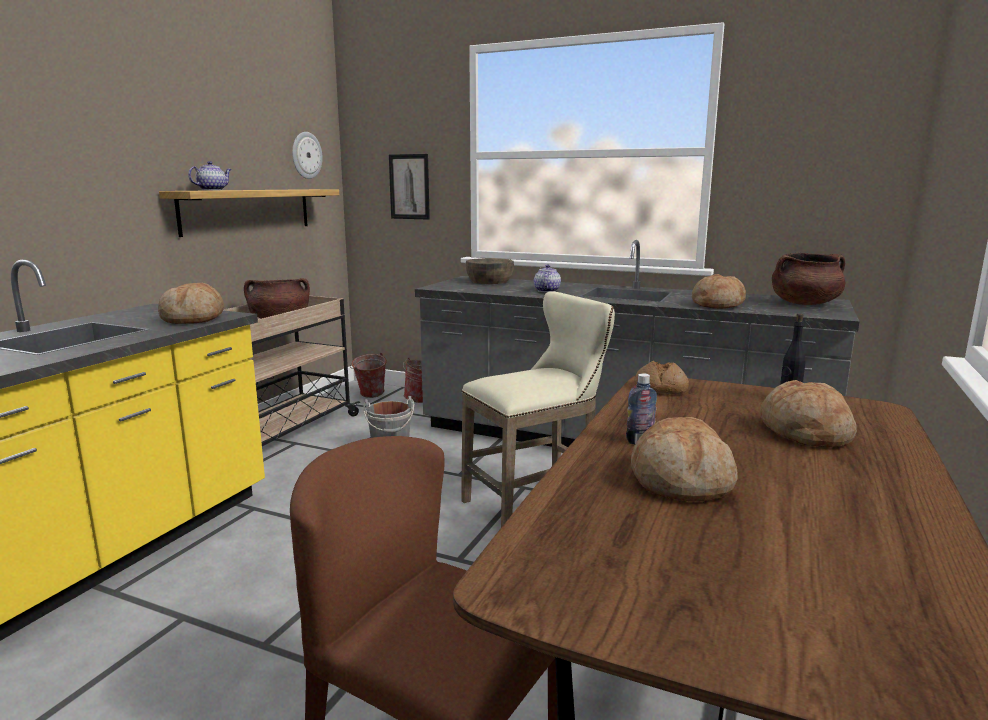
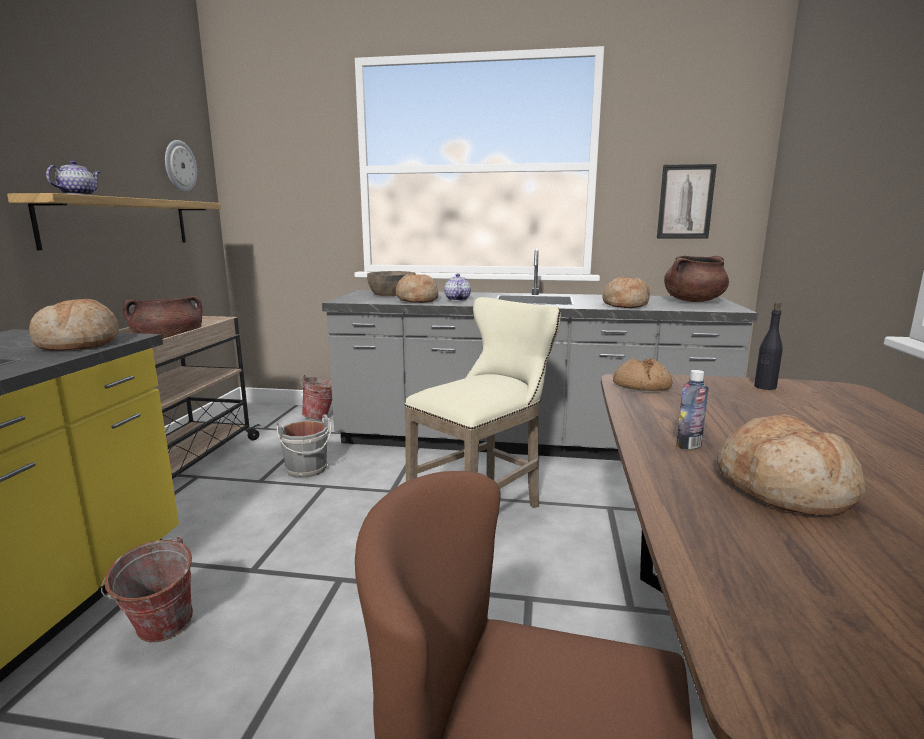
camera: 15 degrees left, 0 degrees up
(369, 396) = (264, 417): bucket -> bucket (158, 634)
(409, 187) = (294, 202): picture -> picture (685, 202)
(804, 432) = (821, 419): bread -> bread (417, 300)

